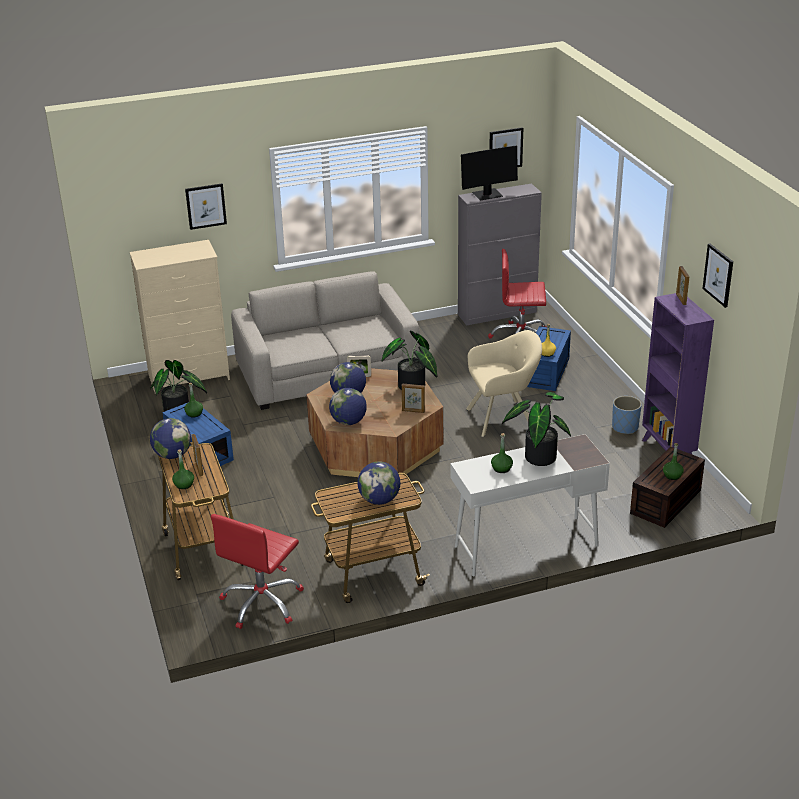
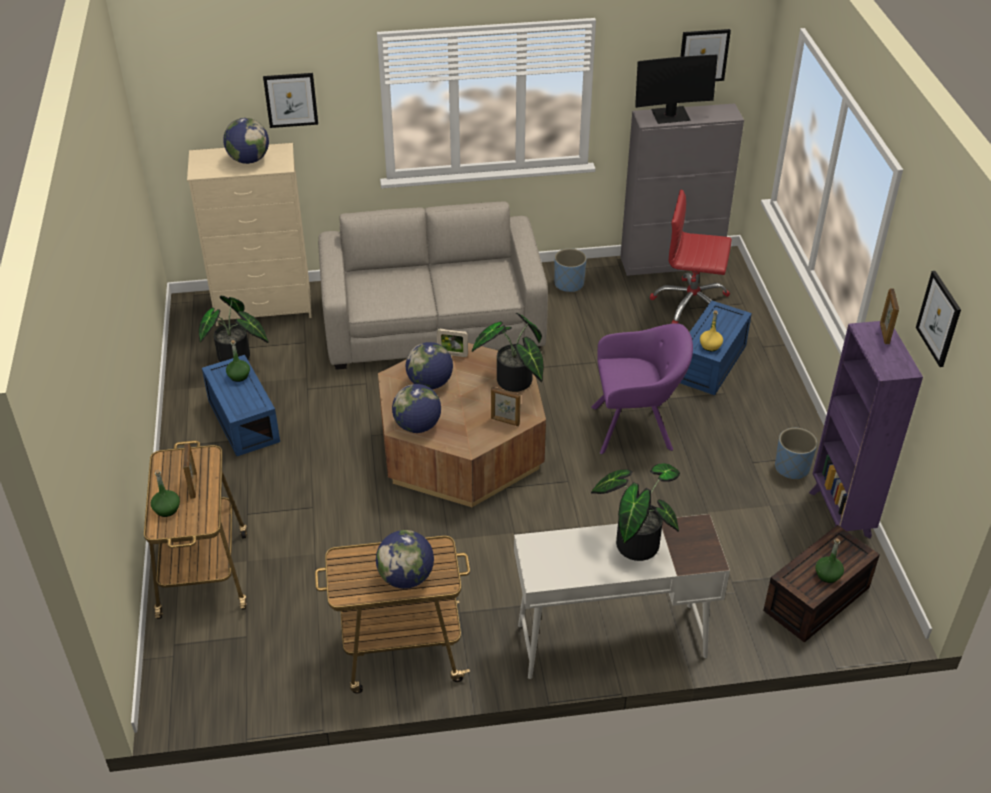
camera: 10 degrees right, 10 degrees up
(172, 455) = (168, 459): globe -> globe (249, 160)
(262, 602) = (250, 673): red office chair -> none
(424, 335) = (569, 284): none -> blue planter
(501, 468) = (579, 556): green bottle -> none
(503, 417) = (636, 427): beige armchair -> purple armchair

